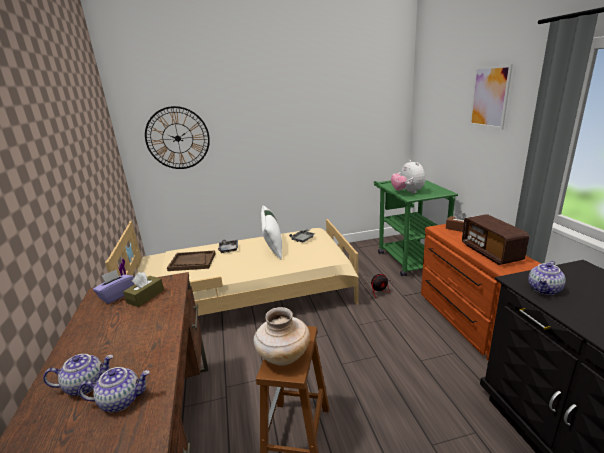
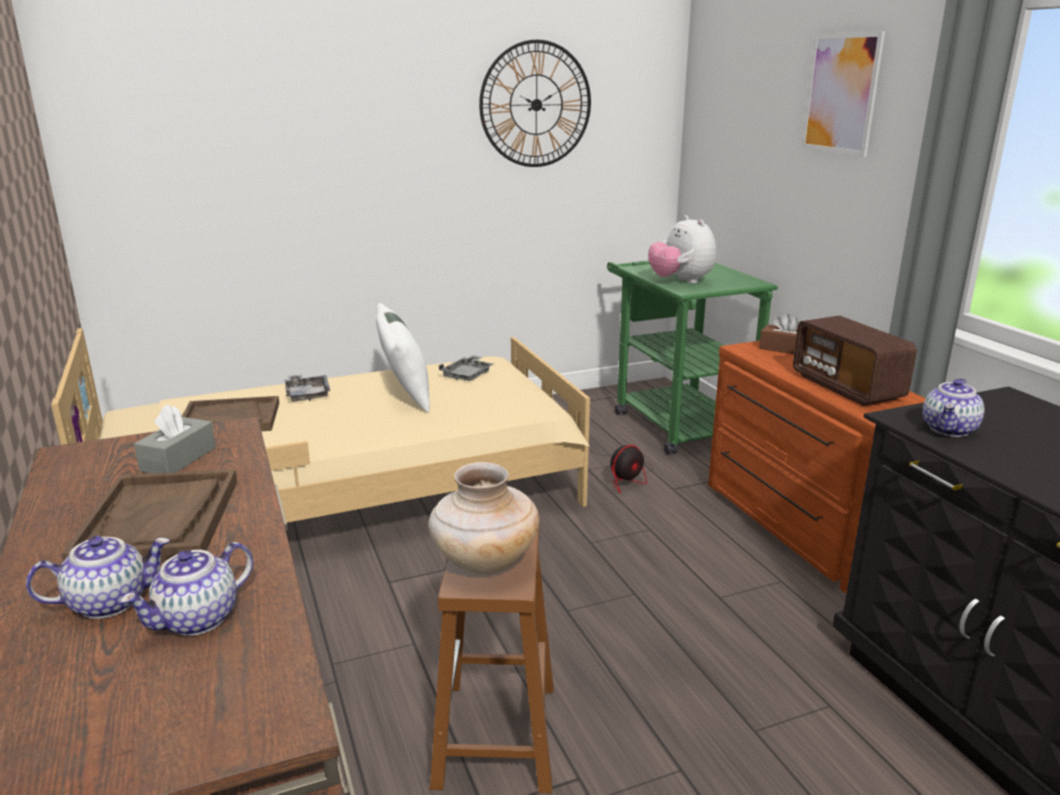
camera: 10 degrees left, 0 degrees up
(117, 295) = (111, 459): purple tissue box -> none
(121, 400) = (198, 619): teapot -> teapot turned 150 degrees clockwise
(125, 334) = (159, 521): none -> brown tray
(145, 296) = (178, 459): brown tissue box -> grey tissue box
(177, 138) = (188, 149): wall clock -> wall clock (536, 105)

